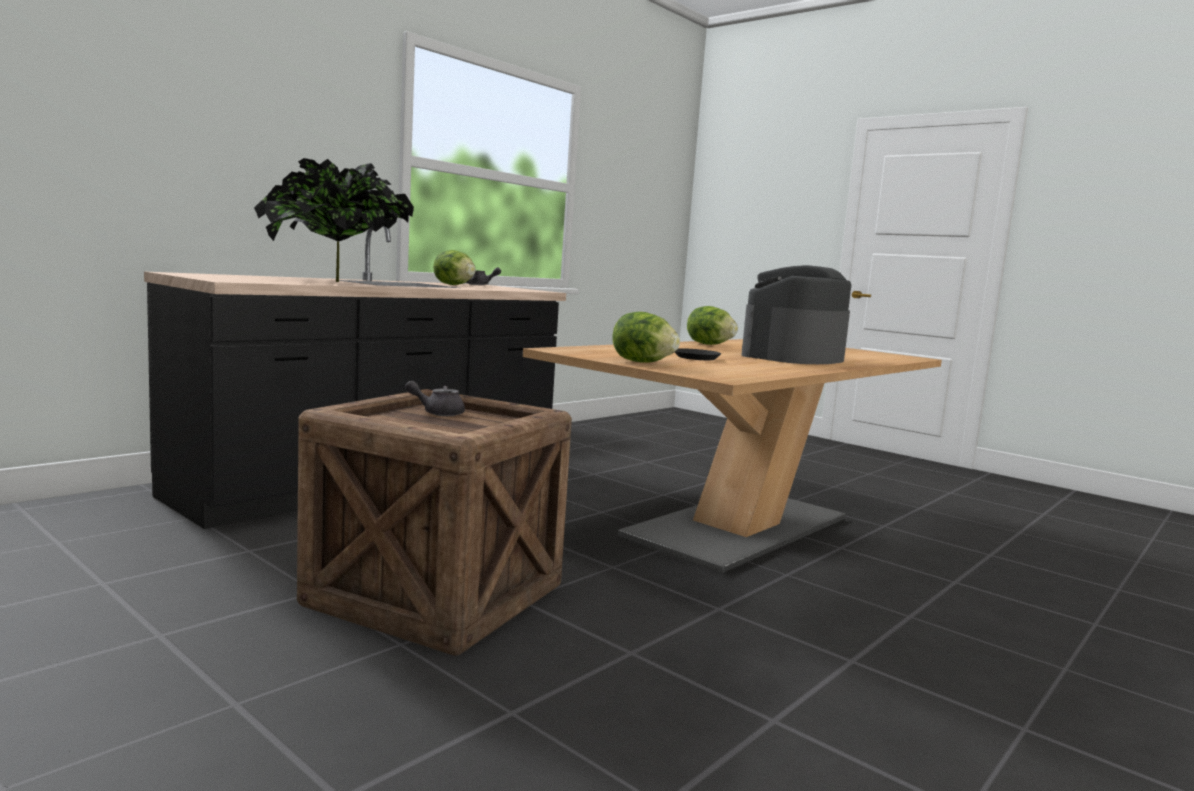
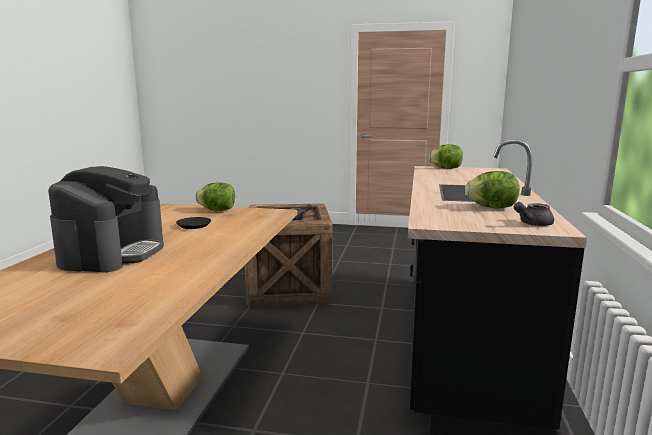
camera: 150 degrees right, 5 degrees up
(336, 282) = (461, 181): potted plant -> none
(709, 344) = (202, 262): lettuce -> lettuce (446, 168)

